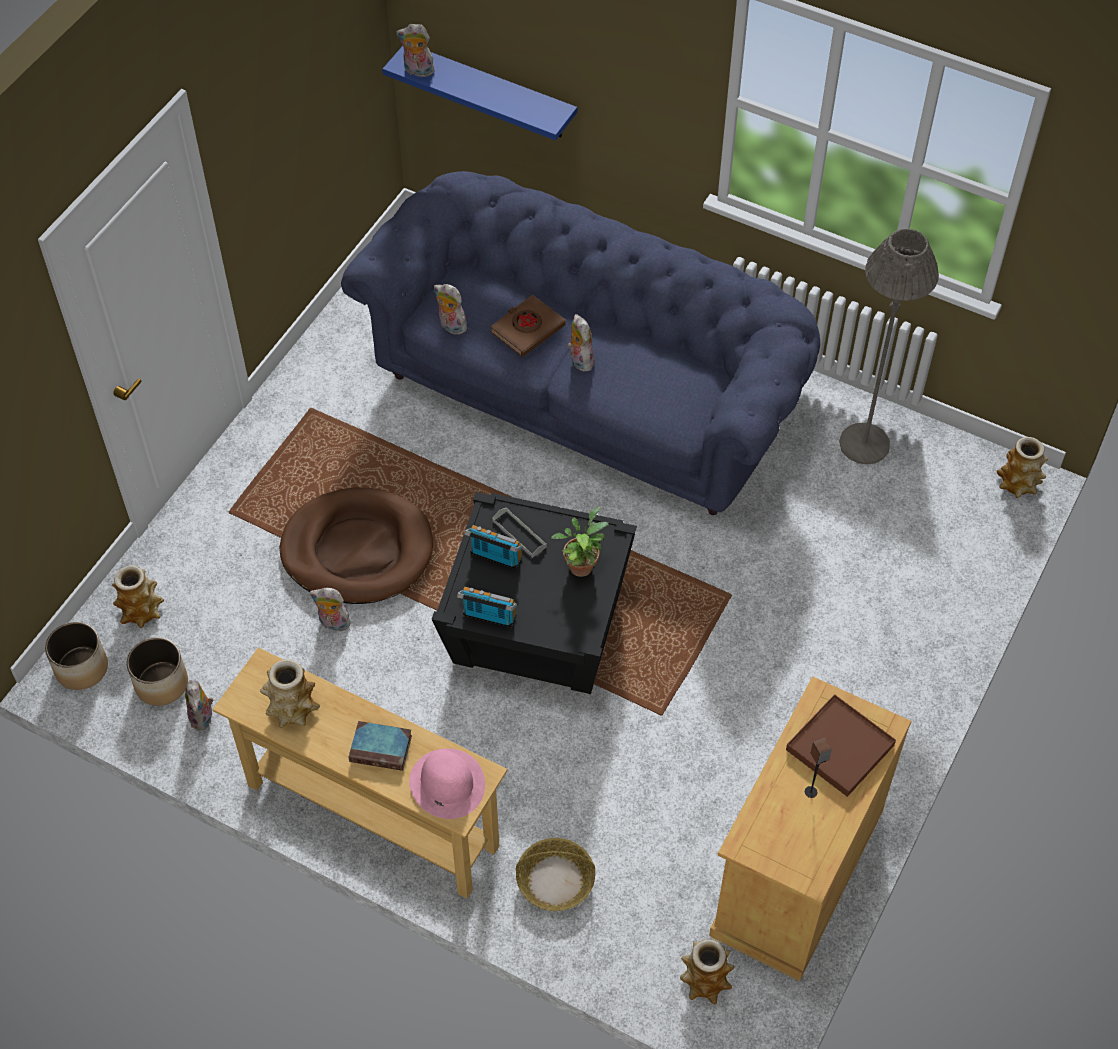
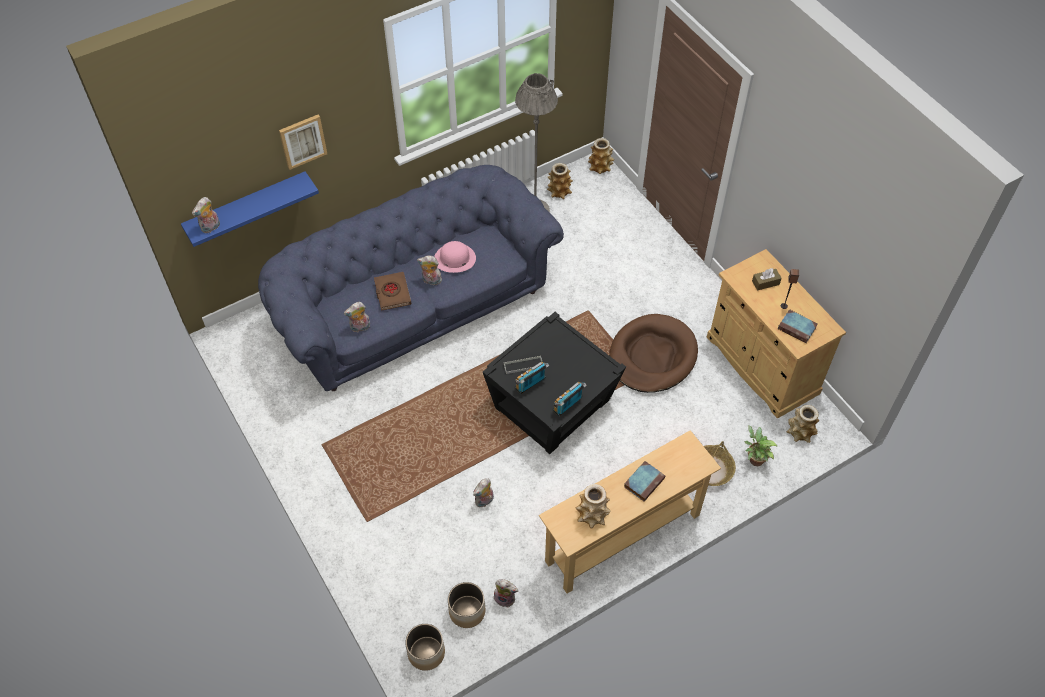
camera: 60 degrees left, 0 degrees up
(142, 611) = (406, 600): vase -> vase (559, 191)
(357, 550) = (442, 466): brown dog bed -> brown dog bed (652, 356)
(446, 783) = (684, 461): pink hat -> pink hat (454, 258)
(581, 564) = (561, 347): potted plant -> potted plant (754, 459)
(584, 63) = (302, 141): none -> picture
(779, 829) = (797, 328): none -> book
(839, 747) = (765, 282): brown tray -> brown tissue box

